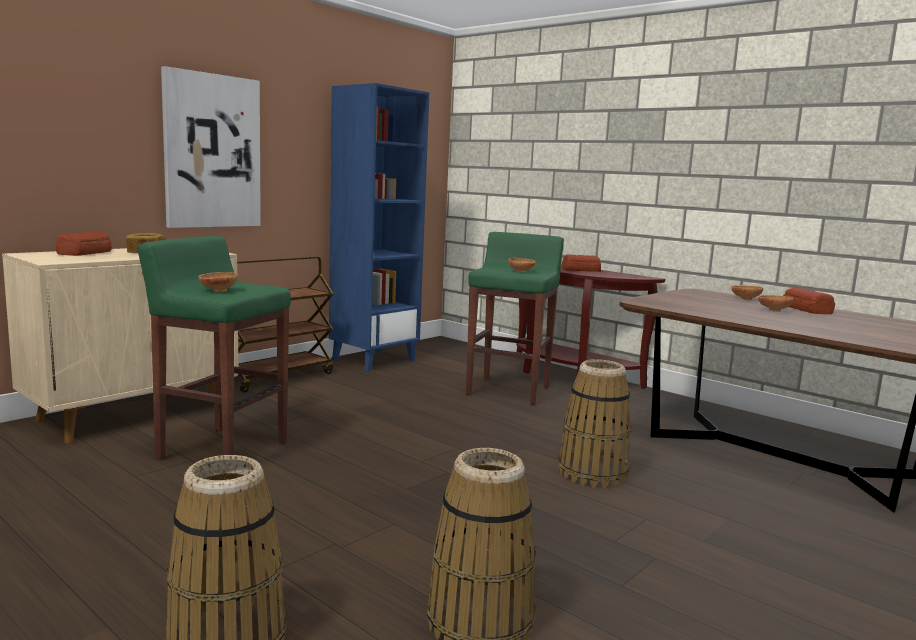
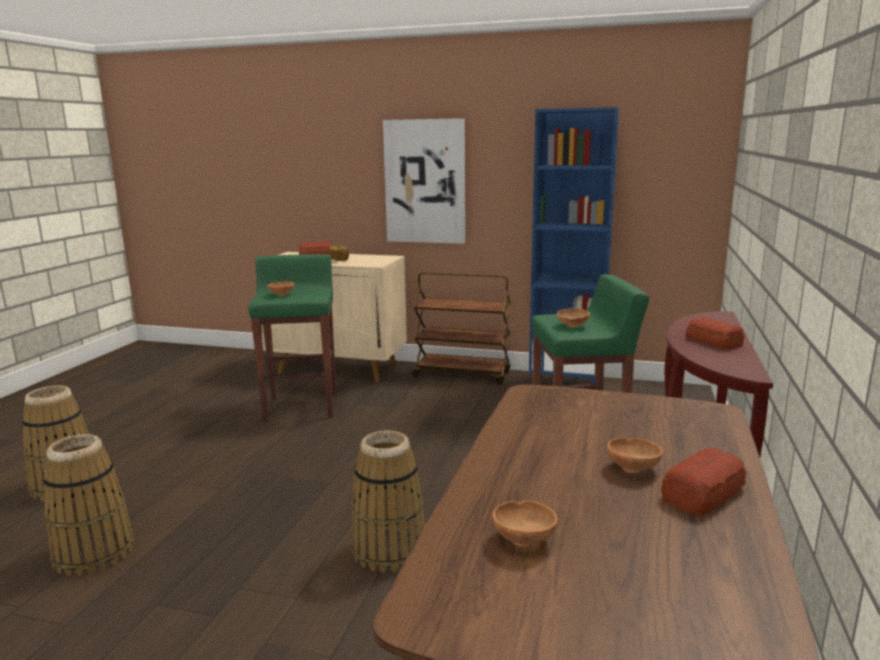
camera: 65 degrees right, 5 degrees up
(745, 299) = (708, 444): brown bowl -> brown bowl (525, 539)

